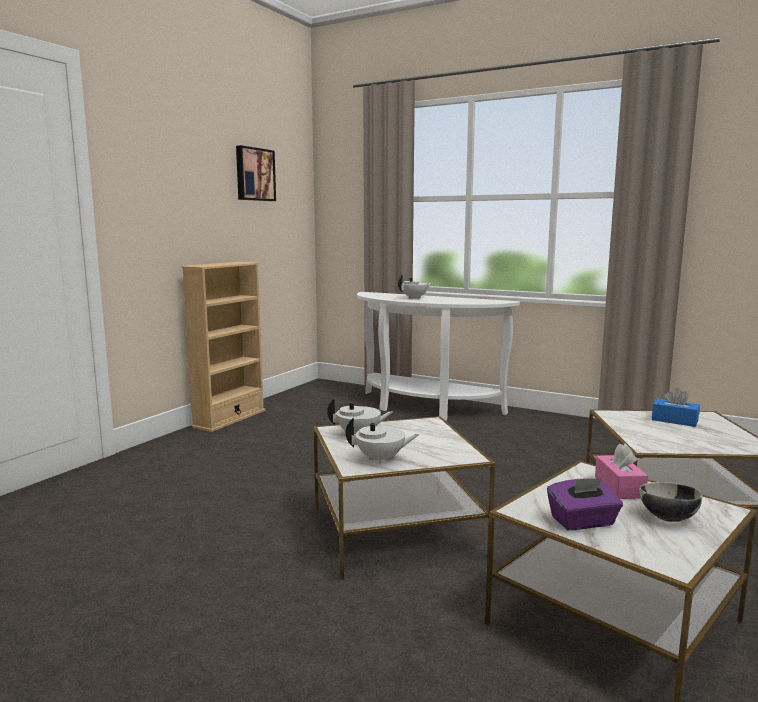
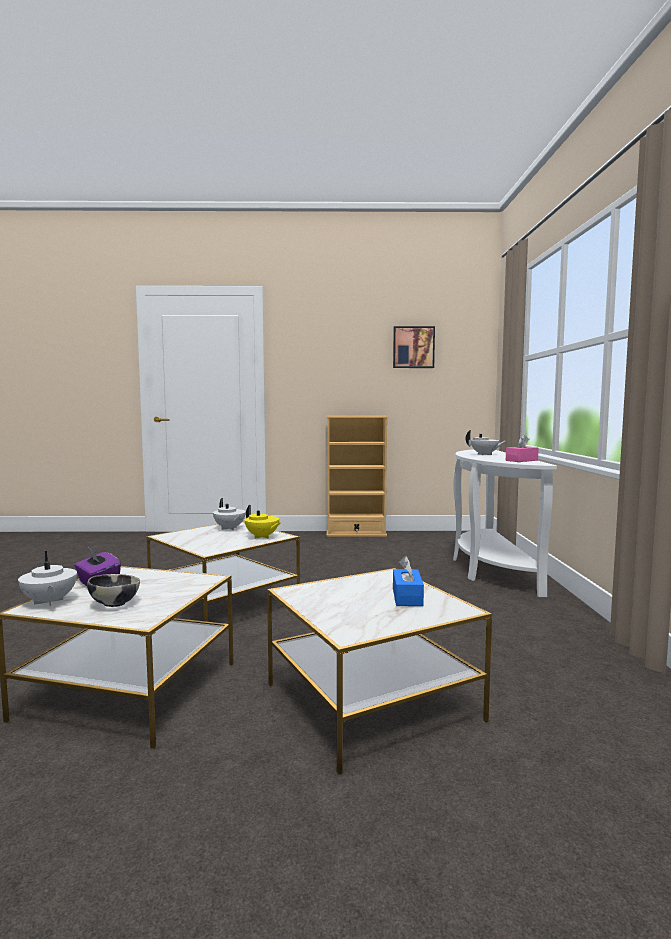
camera: 60 degrees right, 5 degrees down
(381, 459) = (185, 537): white teapot -> white teapot (49, 602)
(425, 428) = (262, 537): none -> yellow teapot
(619, 487) = (174, 588): pink tissue box -> pink tissue box (521, 460)

